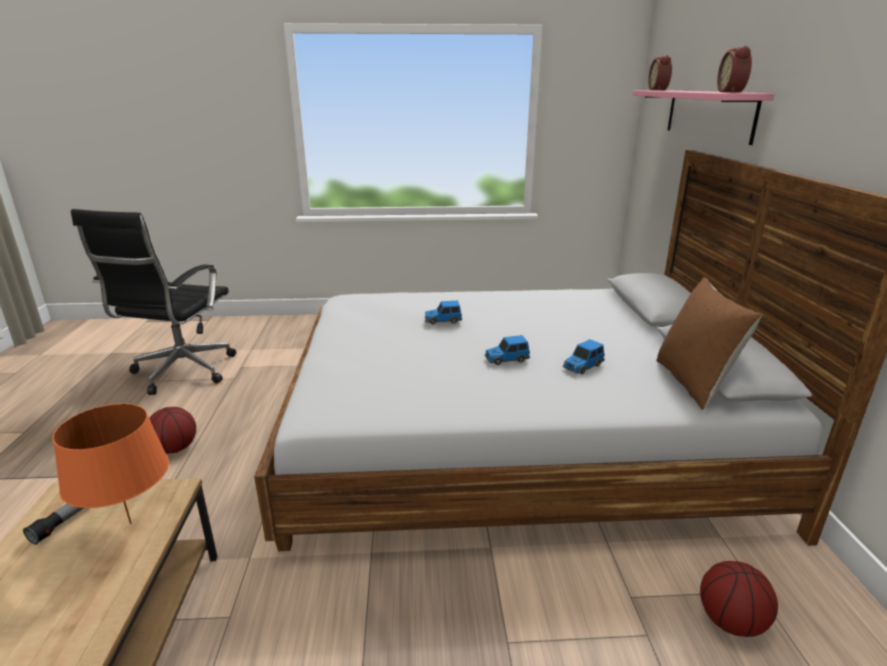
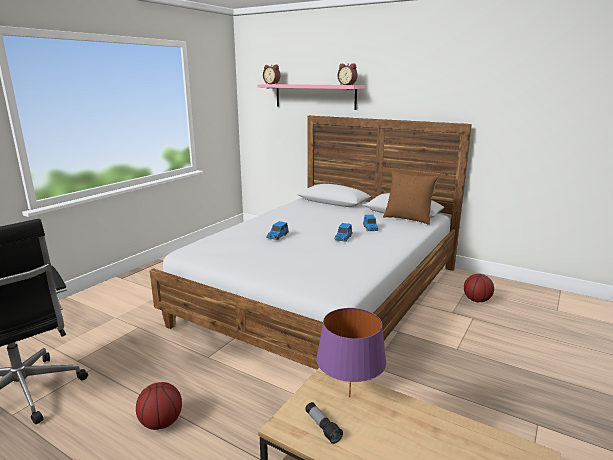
camera: 55 degrees left, 5 degrees down
(131, 523) = (349, 396): orange table lamp -> purple table lamp

